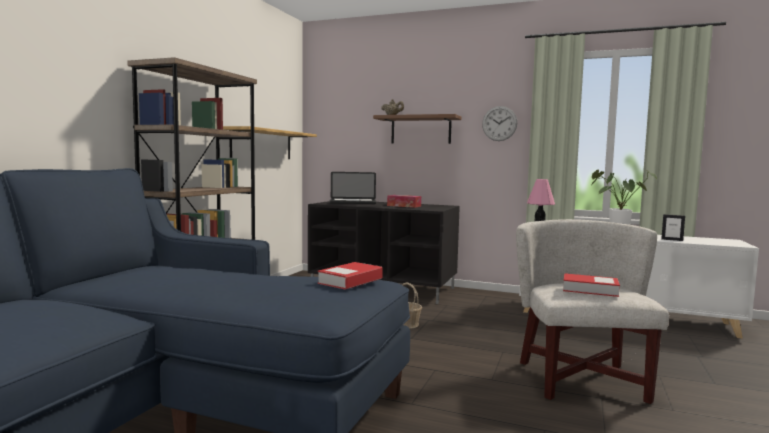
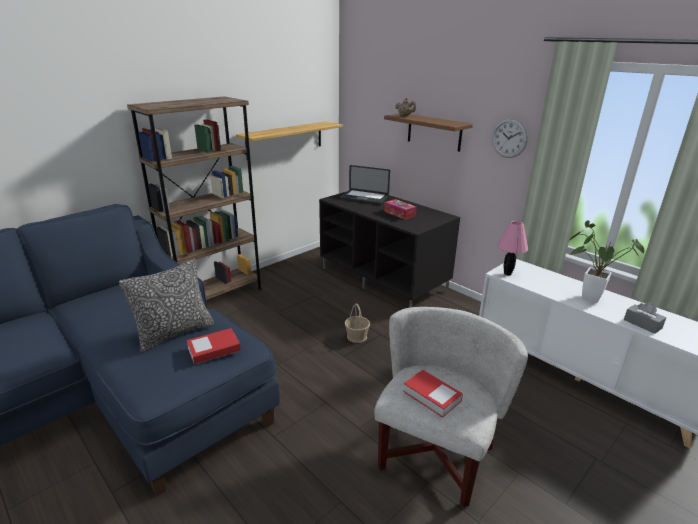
camera: 25 degrees right, 20 degrees up
(279, 279) = (174, 333): none -> pillow
(672, 240) = (642, 324): picture frame -> grey tissue box

